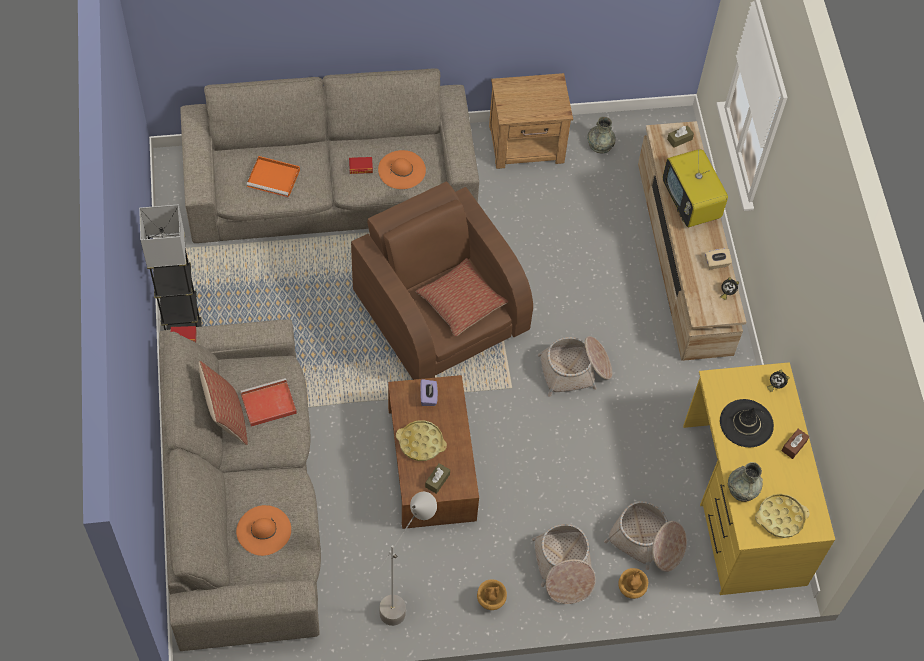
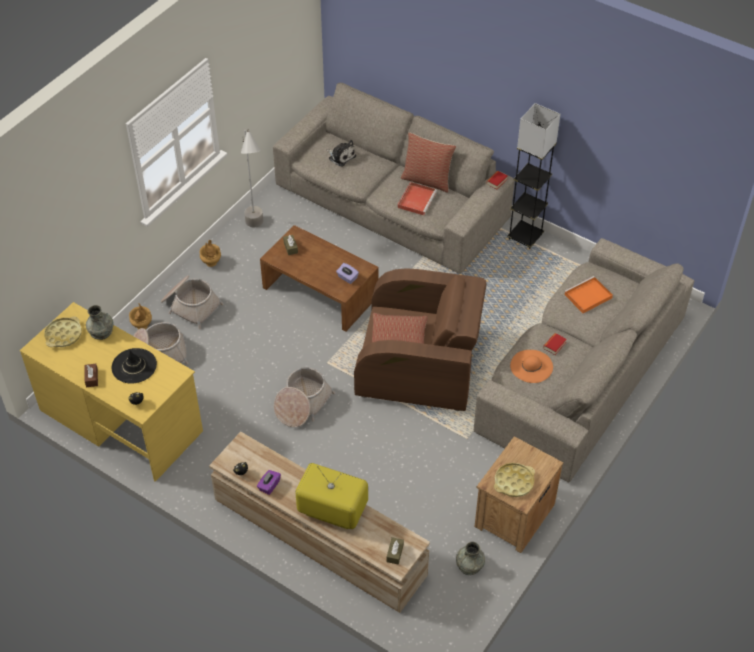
camera: 135 degrees right, 10 degrees down
(263, 530) = (341, 156): orange hat -> plush toy
(421, 443) = (322, 255): yellow tray -> yellow tray (513, 482)
(716, 263) = (269, 486): beige tissue box -> purple tissue box

